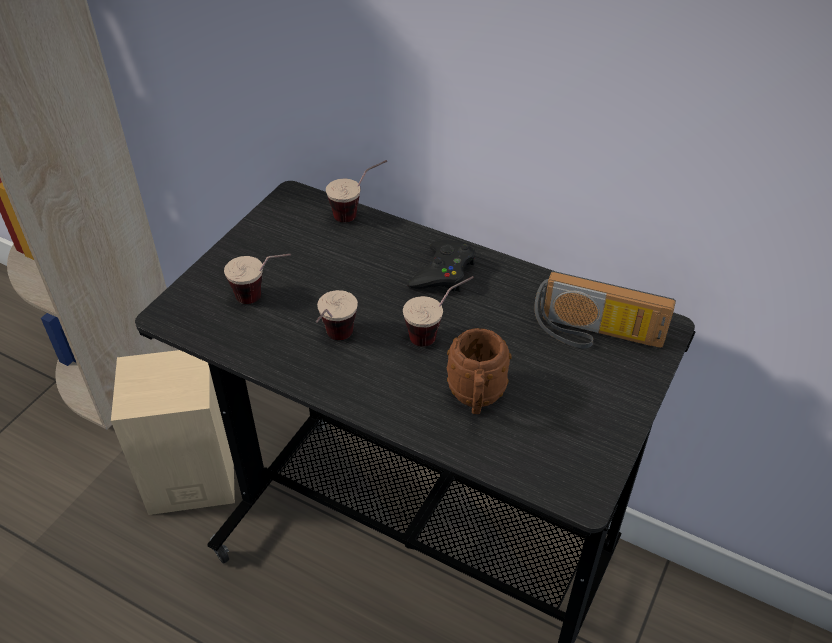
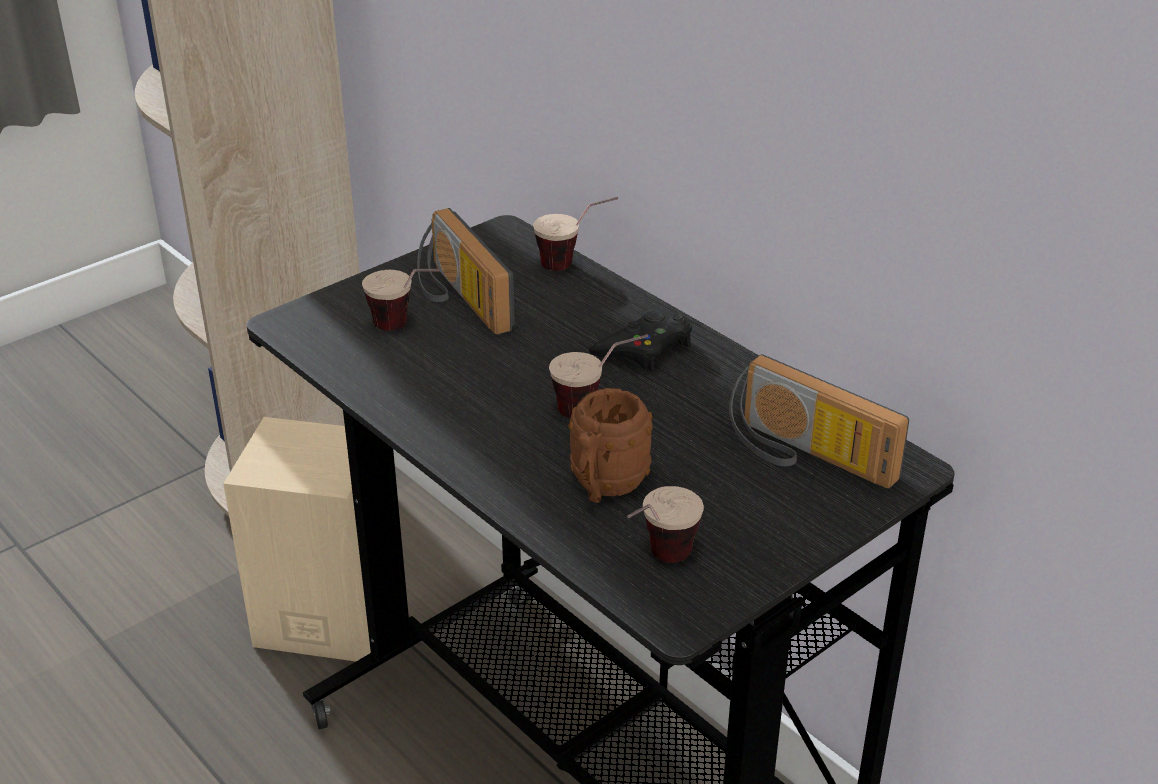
camera: 20 degrees right, 10 degrees down
(288, 263) = (458, 299): none -> radio
(334, 343) = (464, 391): cup -> cup (657, 564)

